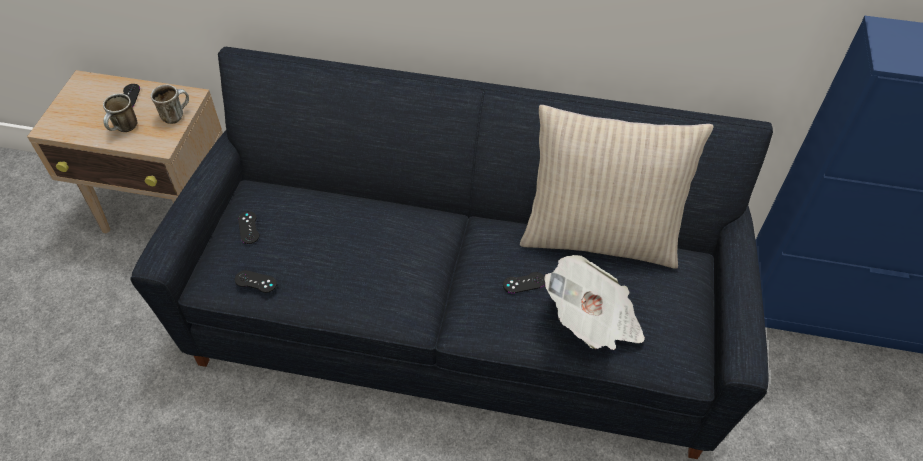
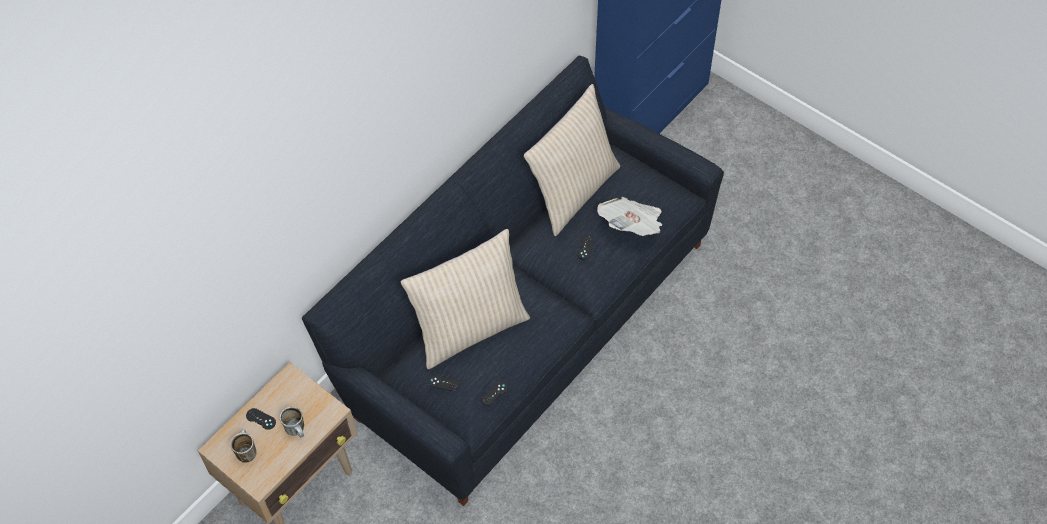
camera: 60 degrees left, 5 degrees up
(176, 115) = (305, 391): mug -> mug (246, 451)
(336, 219) = (469, 328): none -> beige pillow

